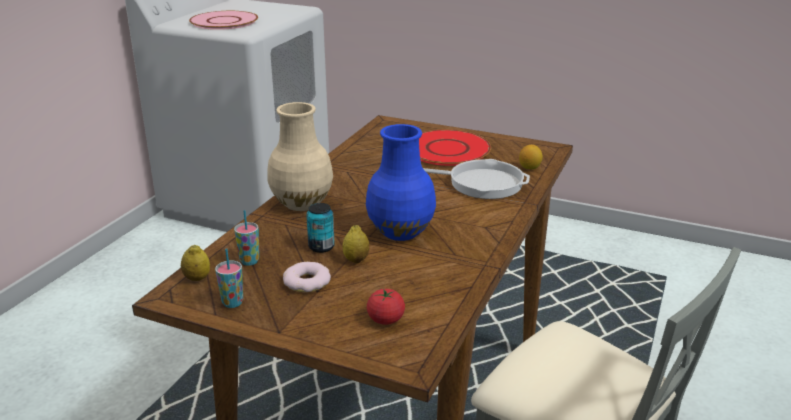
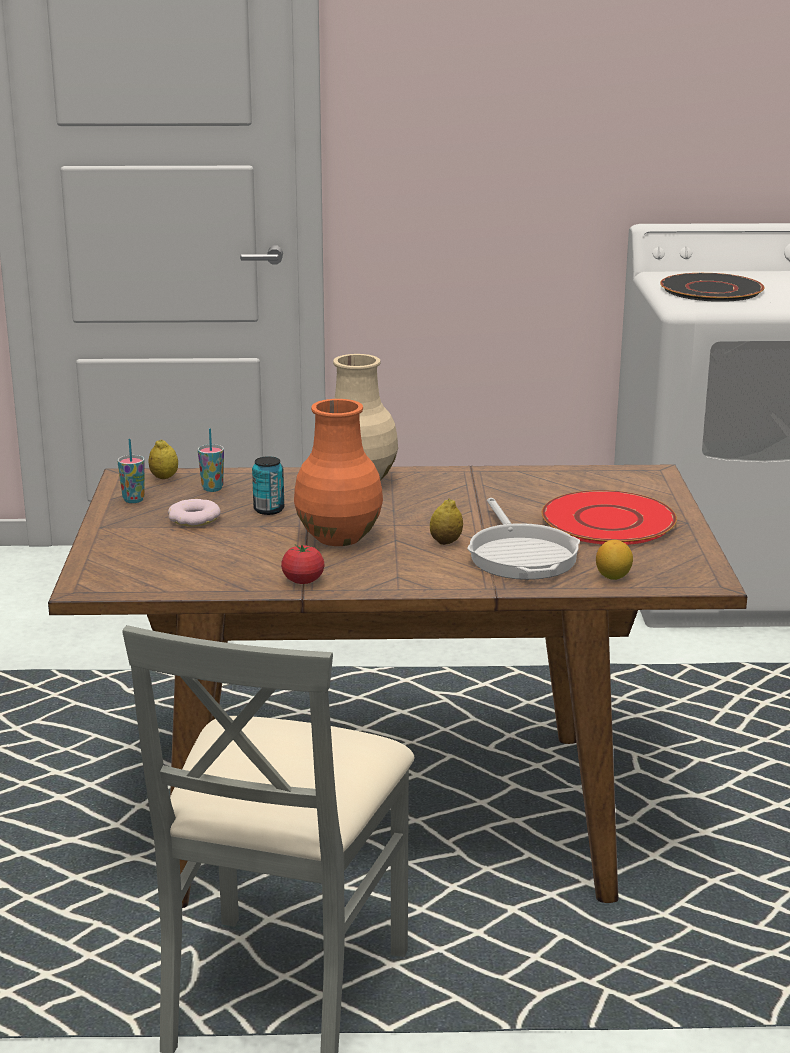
camera: 65 degrees right, 5 degrees down
(223, 22) = (710, 289): pink plate -> black plate
(356, 260) = (256, 529): lemon -> lemon (446, 542)
(385, 319) = (151, 563): tomato -> tomato (303, 580)
(401, 232) = (339, 538): blue vase -> orange vase

